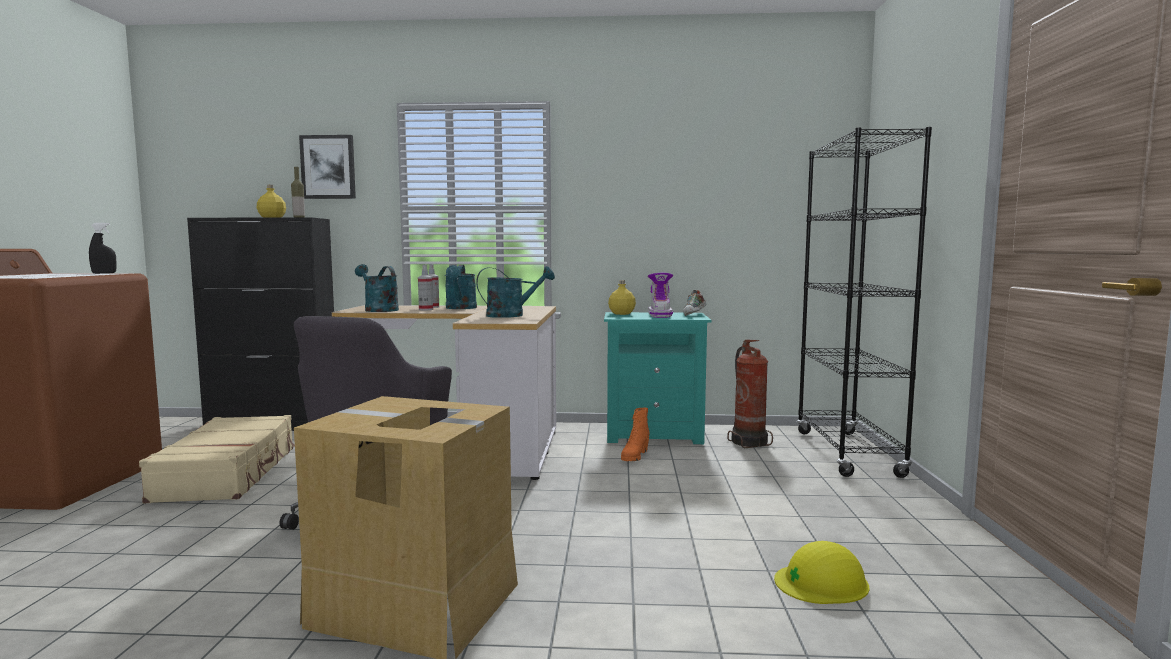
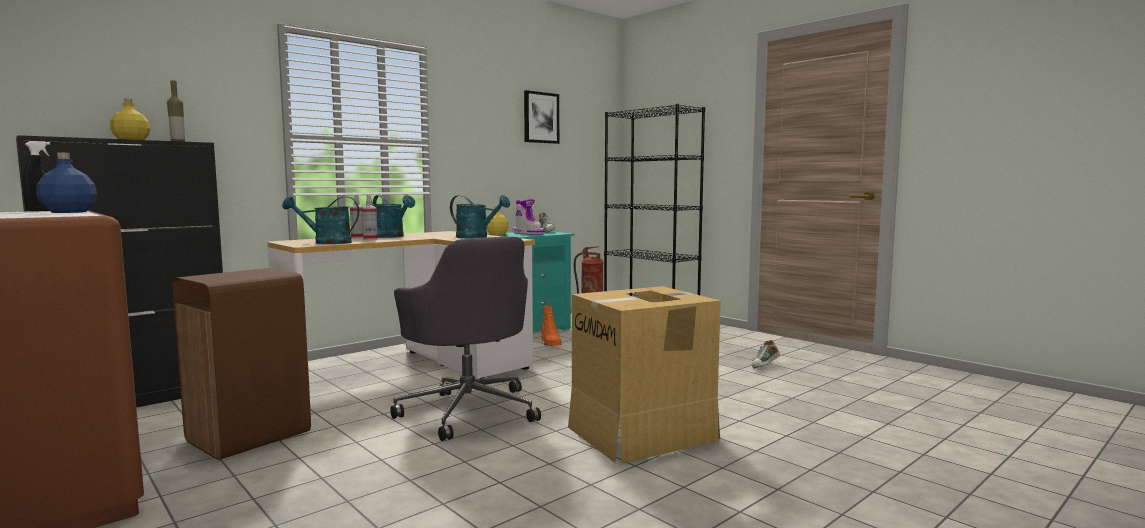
camera: 45 degrees left, 0 degrees up
(83, 275) = (69, 212): none -> blue bottle
(228, 473) = (247, 436): beige suitcase -> brown trash can
(328, 167) = (193, 83): picture -> picture (541, 117)
(512, 315) = (477, 237): turquoise watering can -> turquoise watering can turned 90 degrees clockwise
(822, 582) = (765, 366): yellow hard hat -> shoe

